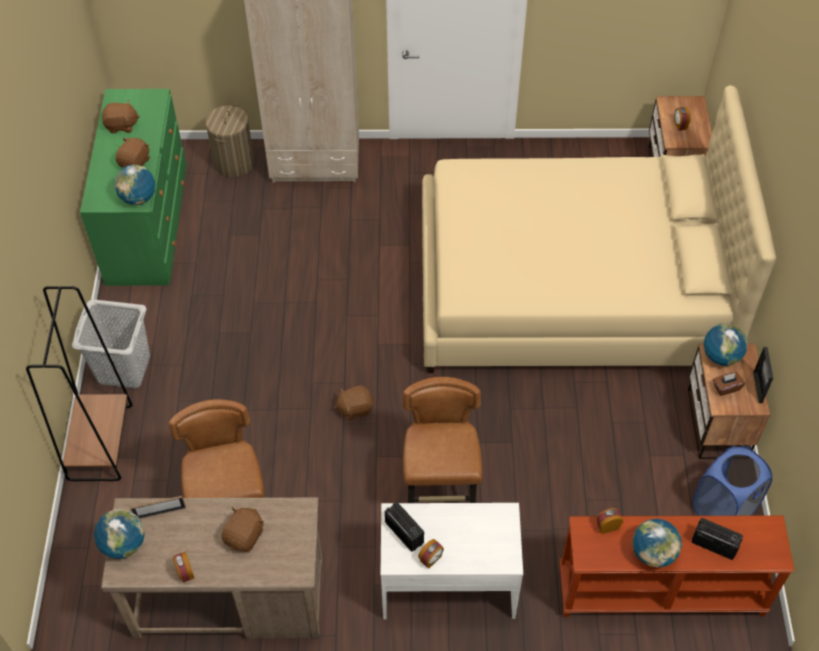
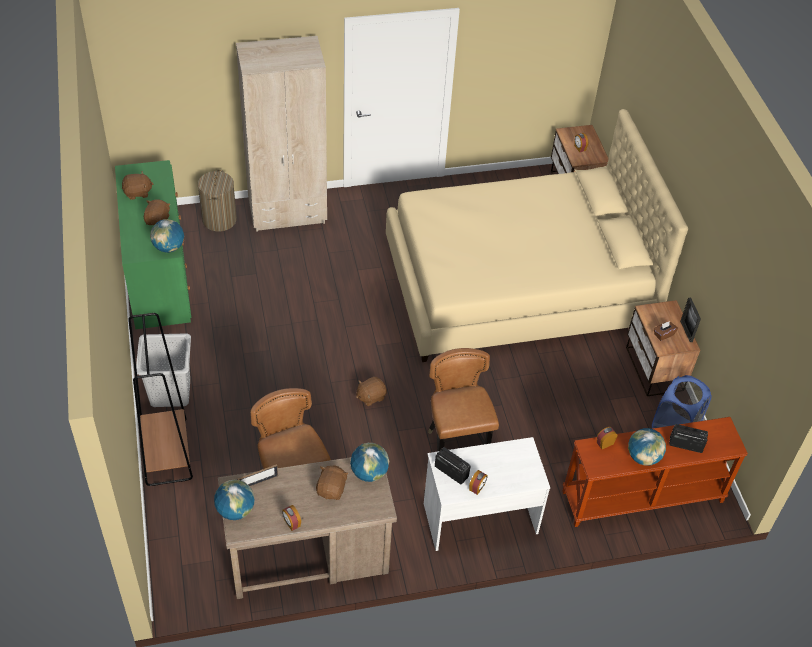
camera: 15 degrees left, 5 degrees down
(721, 356) = (653, 312): globe -> globe (369, 472)

